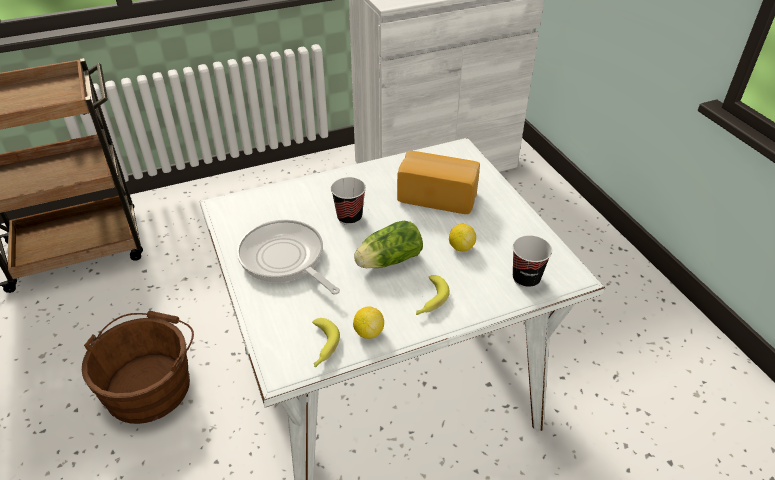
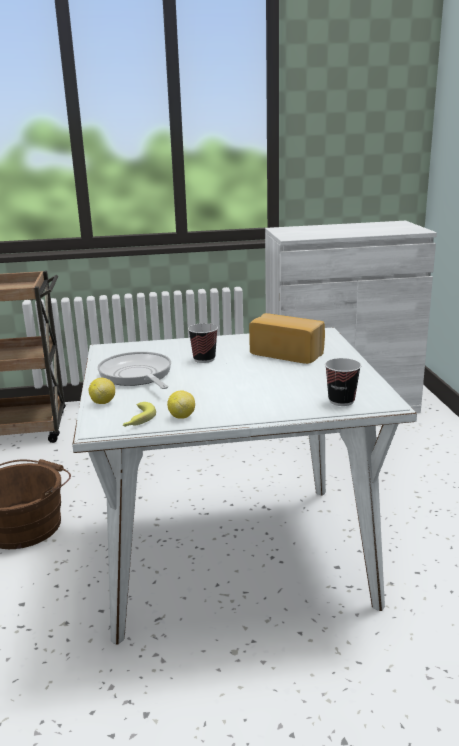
camera: 15 degrees right, 20 degrees down
(387, 261) = (221, 382): lettuce -> none
(429, 301) = (245, 405): banana -> none
(461, 247) = (292, 380): lemon -> lemon (103, 402)

